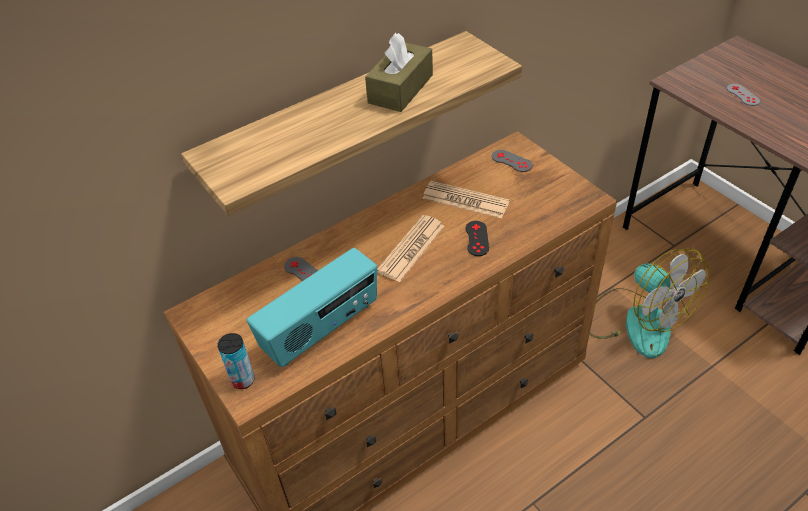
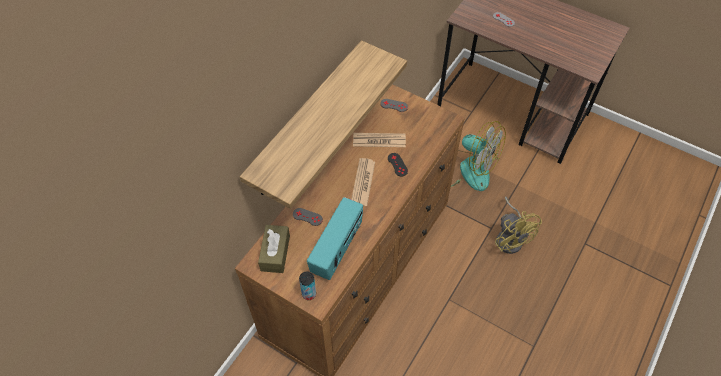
camera: 25 degrees left, 10 degrees up
(400, 89) = (346, 95): brown tissue box -> brown tissue box (275, 253)
(672, 441) = (510, 237): none -> yellow fan

